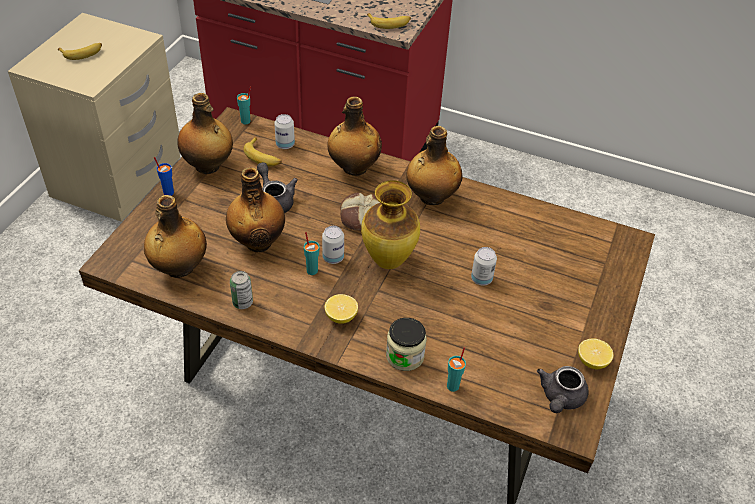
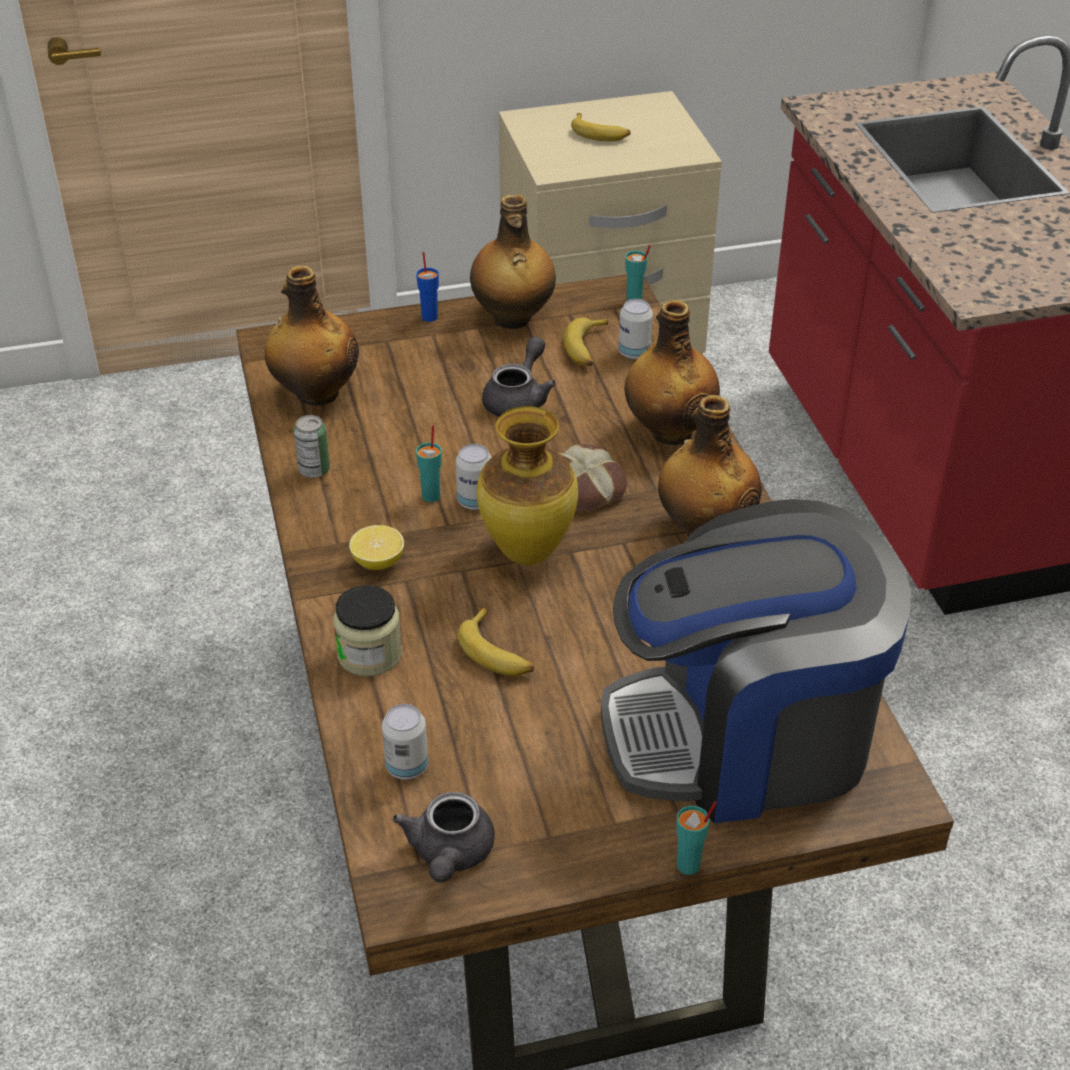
camera: 55 degrees right, 5 degrees down
(258, 242) = (430, 427): bottle -> none
(389, 23) = (978, 281): banana -> banana (497, 653)
(453, 386) = (362, 727): turquoise cup -> turquoise cup (689, 865)
(481, 279) = (598, 660): can -> can (407, 767)
(560, 398) = (449, 855): grey teapot -> grey teapot turned 75 degrees counterclockwise
(566, 263) = (744, 737): none -> coffee machine
(592, 361) = (561, 861): lemon -> none

